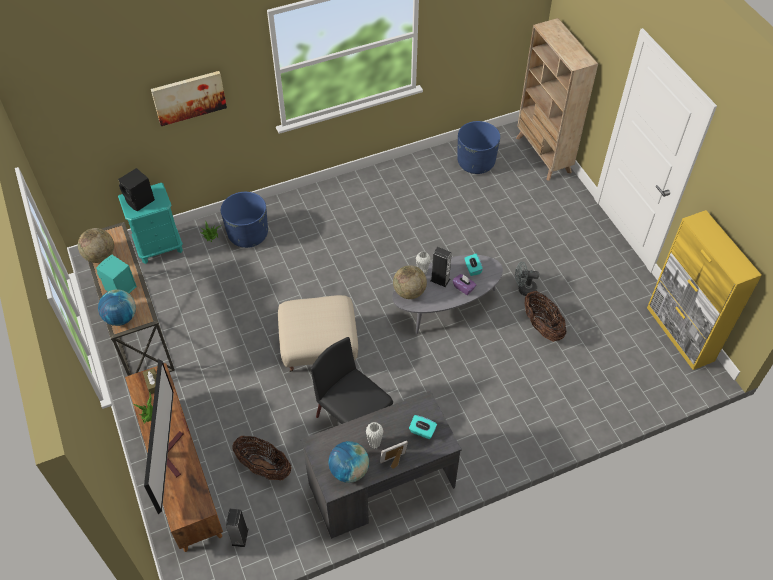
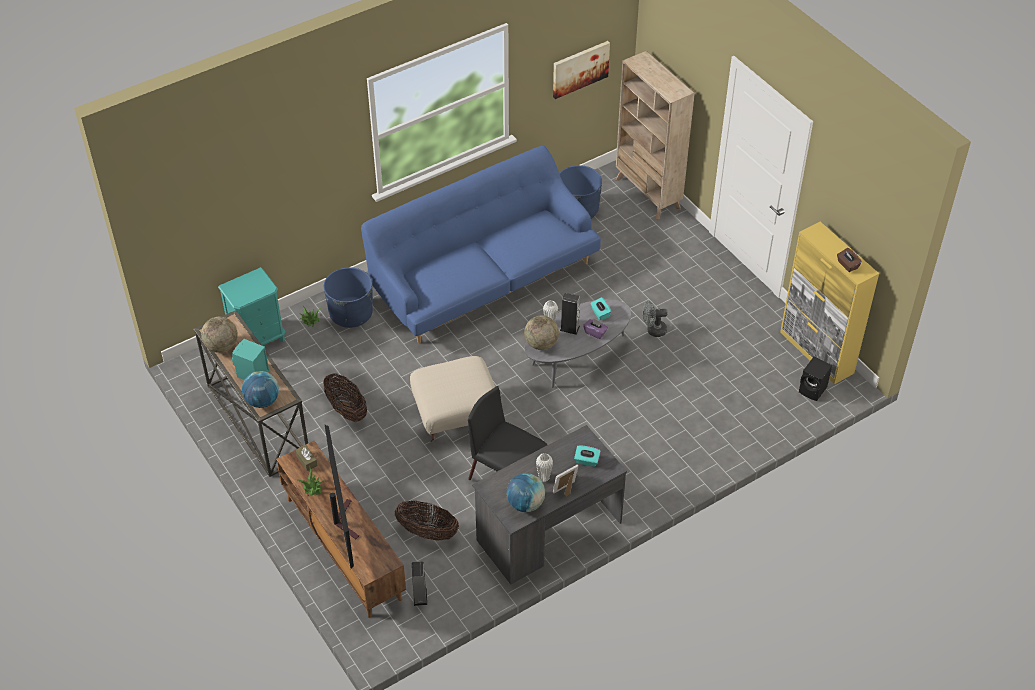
camera: 10 degrees left, 5 degrees down
(140, 201) = (244, 289): black speaker -> black speaker (813, 390)
(189, 97) = (291, 173): picture -> picture (580, 68)
(376, 215) = (483, 277): none -> blue sofa
(542, 326) = (678, 364): basket -> basket (346, 410)
(728, 261) = (847, 265): none -> brown tissue box

